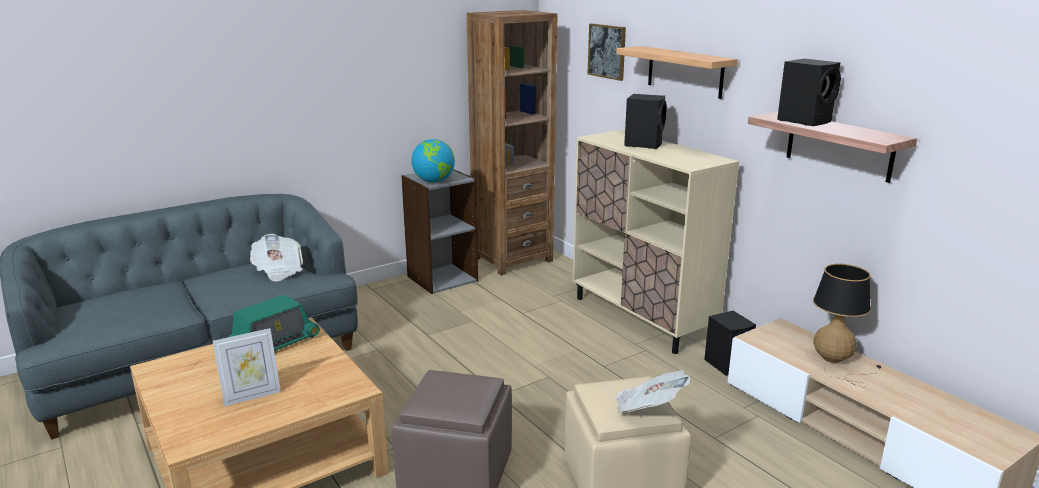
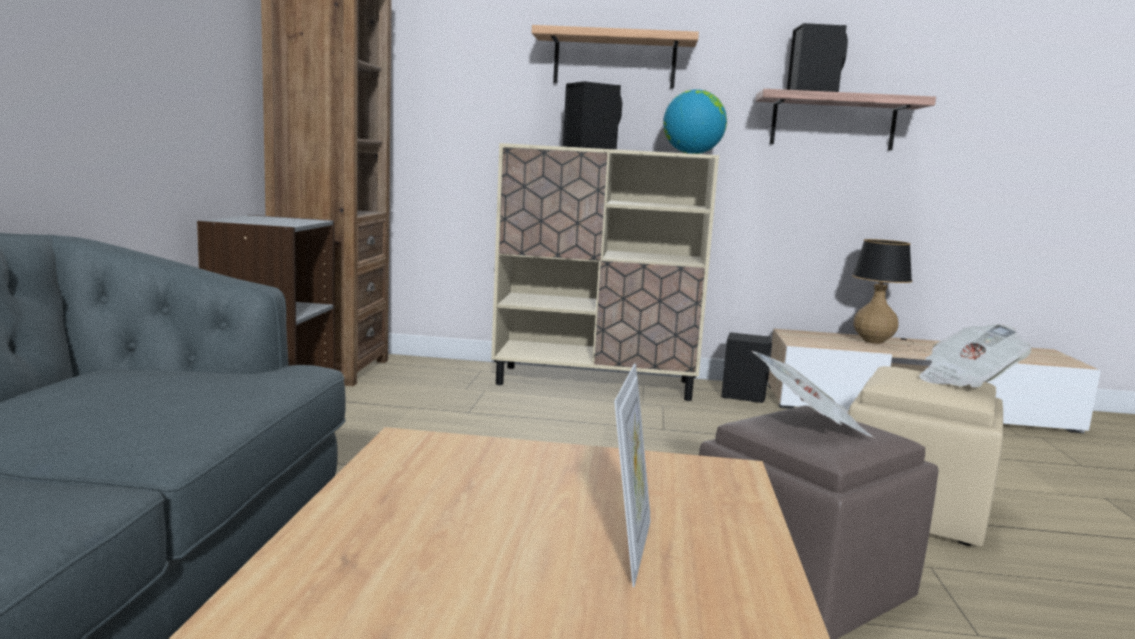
camera: 50 degrees left, 10 degrees down
(275, 343) = (429, 474): radio -> none
(278, 270) = (169, 376): newspaper -> newspaper (809, 425)
(434, 181) = (281, 223): globe -> globe (692, 154)
(607, 51) = (472, 43): picture -> none

